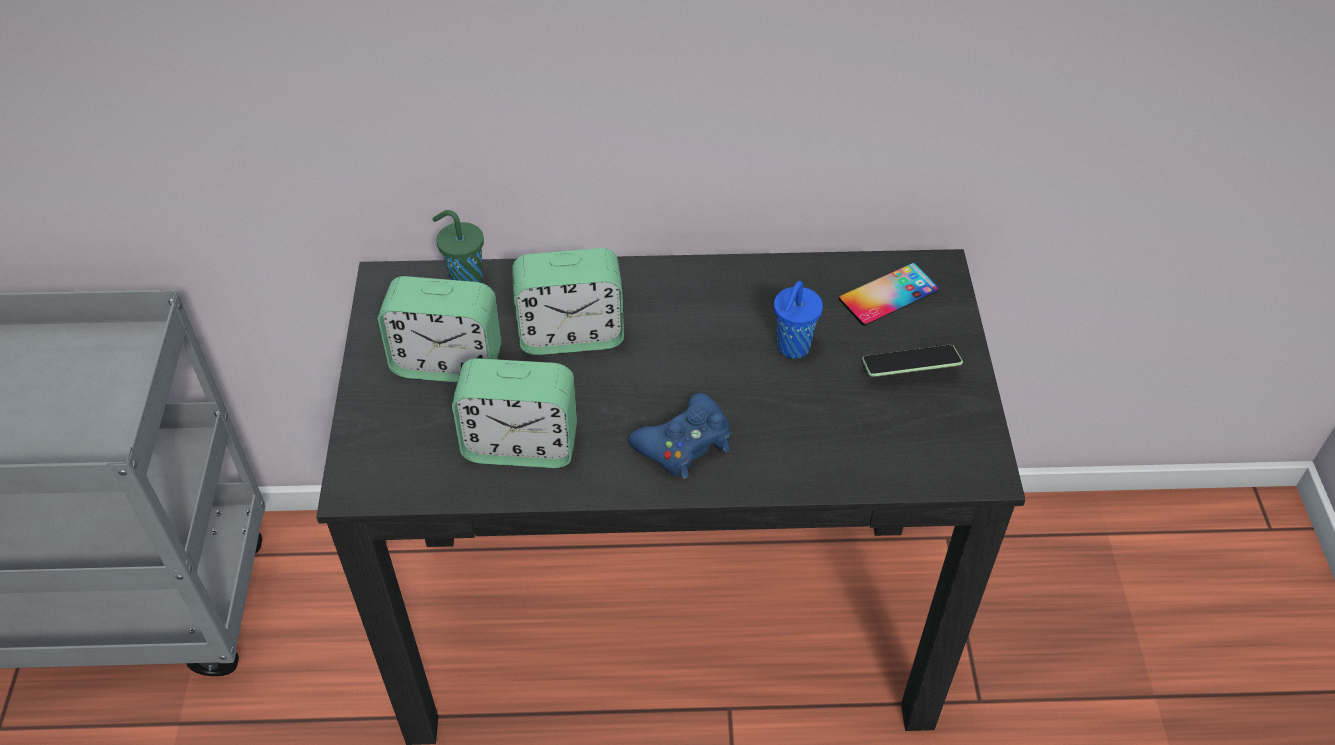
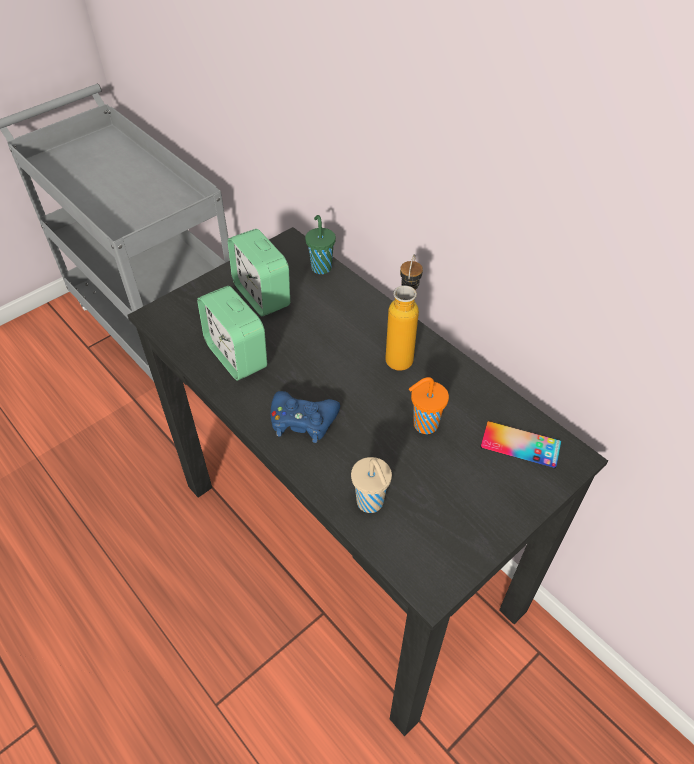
camera: 50 degrees right, 0 degrees up
(571, 334) = (329, 327): alarm clock -> none
(678, 300) = (401, 353): none -> bottle
(792, 348) = (424, 425): blue cup -> orange cup
(848, 455) = (371, 503): none -> beige cup
(909, 369) = (472, 493): phone -> none

